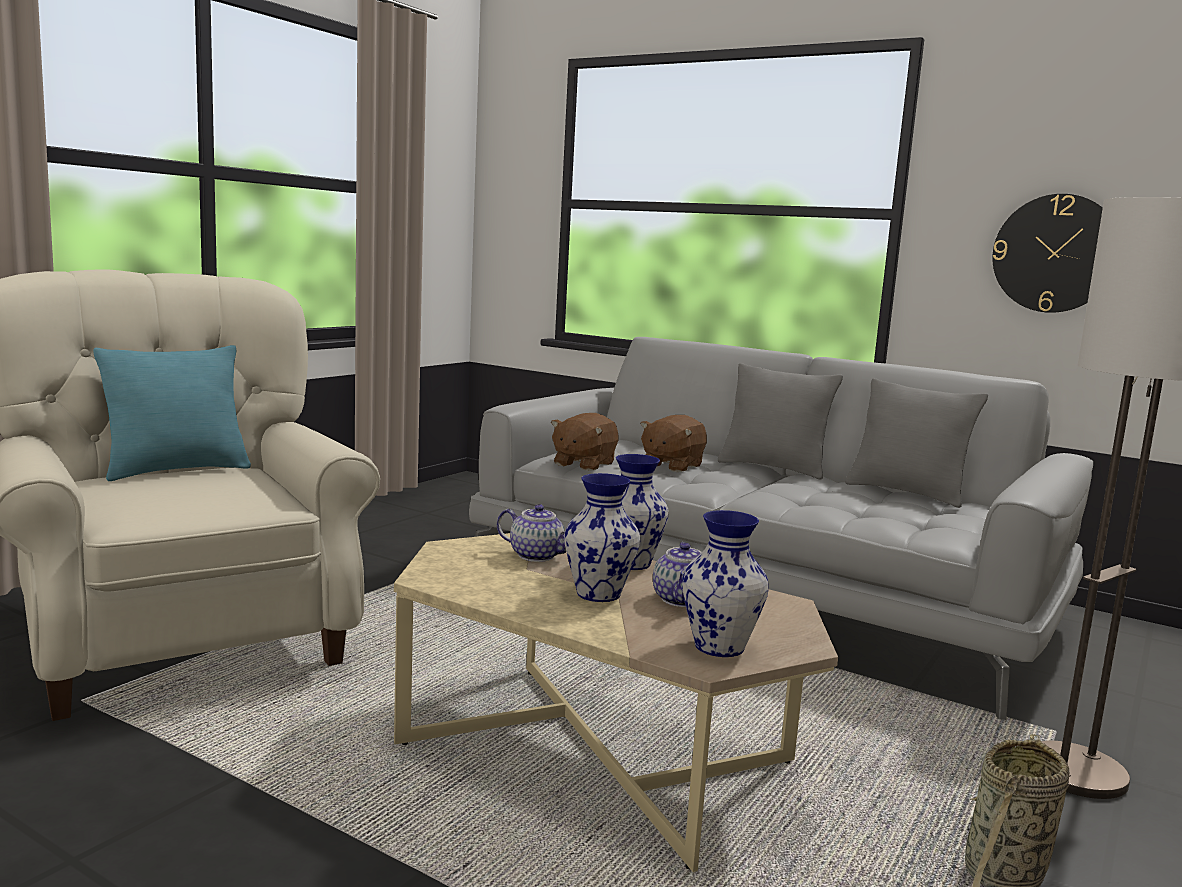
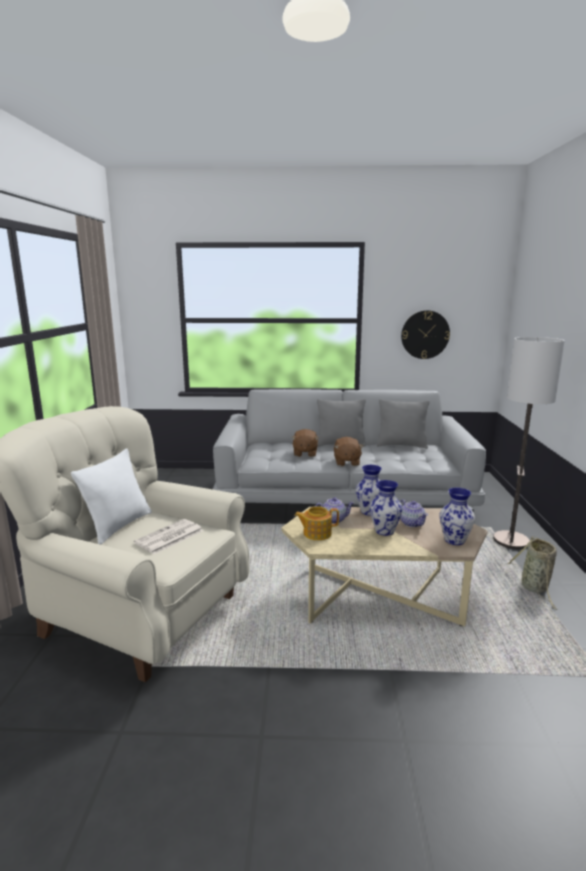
camera: 30 degrees left, 5 degrees up
(177, 470) = (118, 526): turquoise pillow -> white pillow
(204, 495) = (169, 537): none -> newspaper
(465, 563) = (316, 533): none -> teapot
(583, 464) = (270, 462): brown plush toy -> brown plush toy (346, 462)

